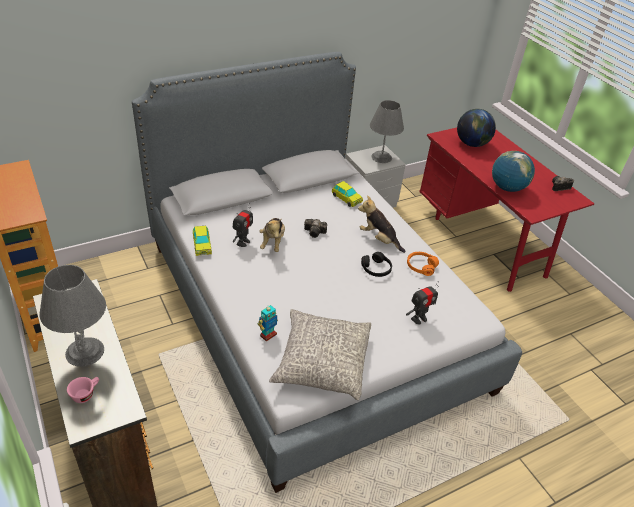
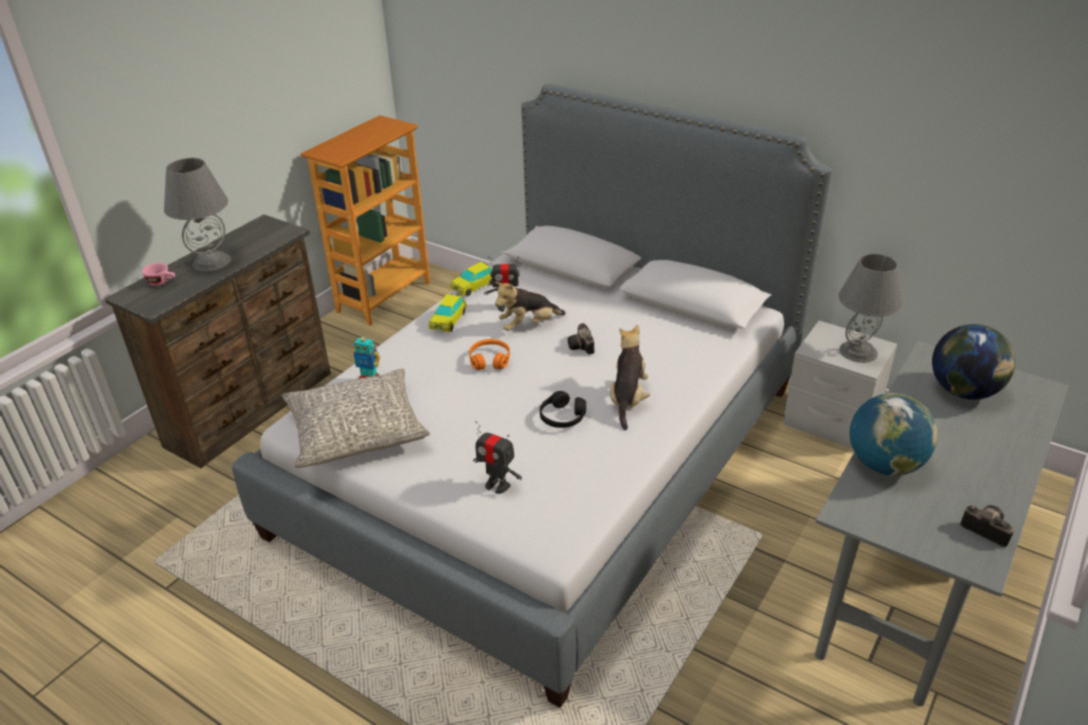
camera: 65 degrees right, 5 degrees down
(346, 199) = (683, 344): toy car -> toy car (448, 321)
(421, 266) = (610, 454): orange headphones -> orange headphones (490, 360)
(482, 240) = (910, 580): red desk -> grey desk

